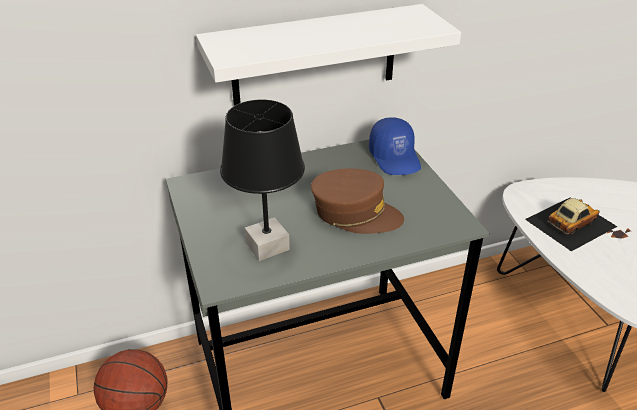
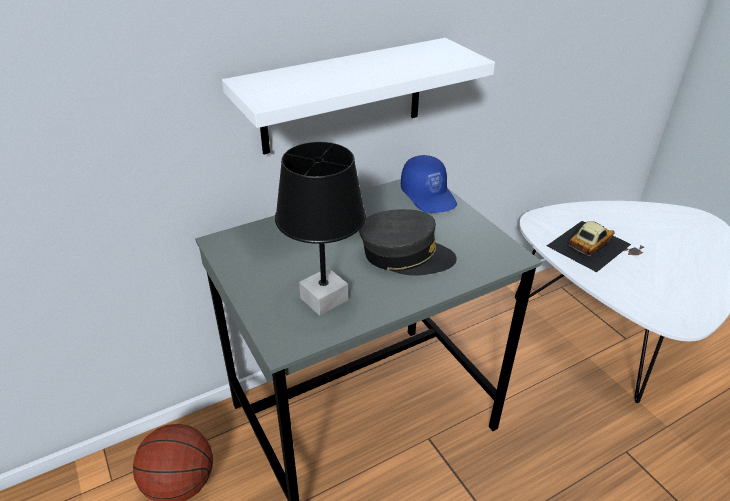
camera: 10 degrees left, 0 degrees up
(355, 213) = (405, 255): brown cap -> grey cap

